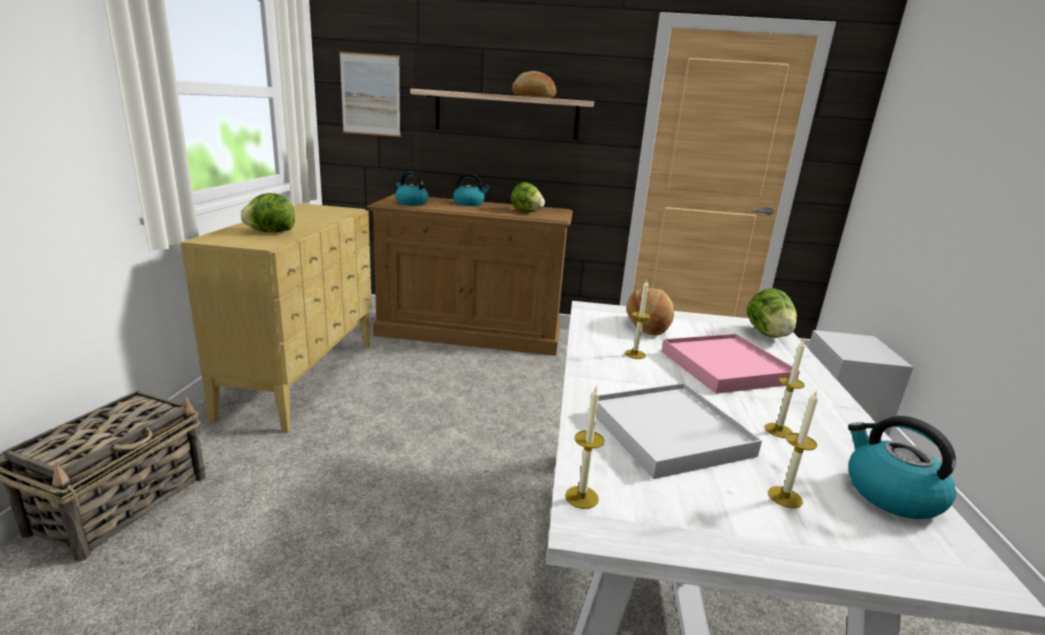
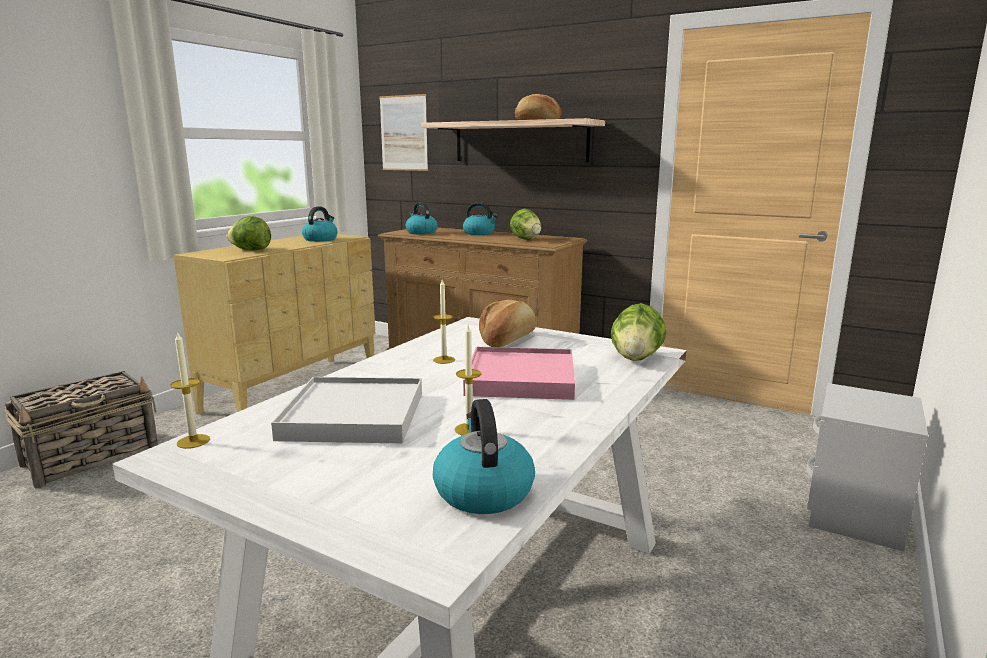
camera: 25 degrees right, 5 degrees down
(322, 214) = (320, 239): none -> kettle
(785, 497) = (365, 473): candle -> none

